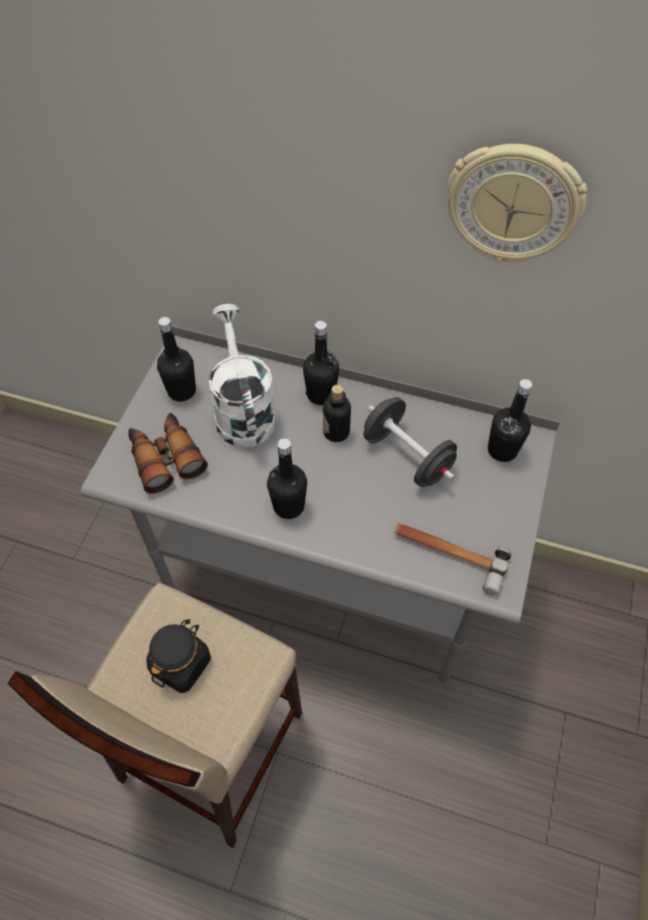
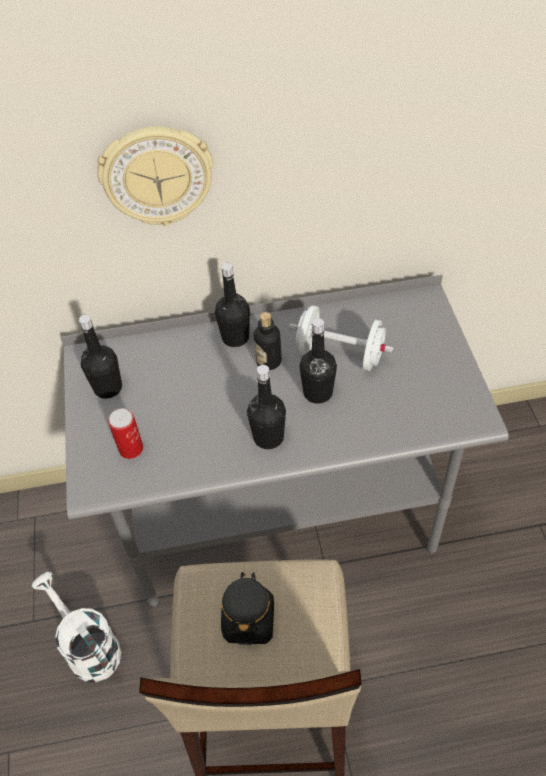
camera: 25 degrees left, 5 degrees down
(165, 457) = (131, 449): binoculars -> can
(242, 410) = (175, 379): white watering can -> white watering can (88, 646)
(407, 456) = (340, 354): black dumbbell -> white dumbbell
(448, 554) = (423, 413): hammer -> none
(502, 450) = (410, 316): black bottle -> black bottle (318, 392)
(513, 204) = (365, 93): wall clock -> wall clock (157, 176)

